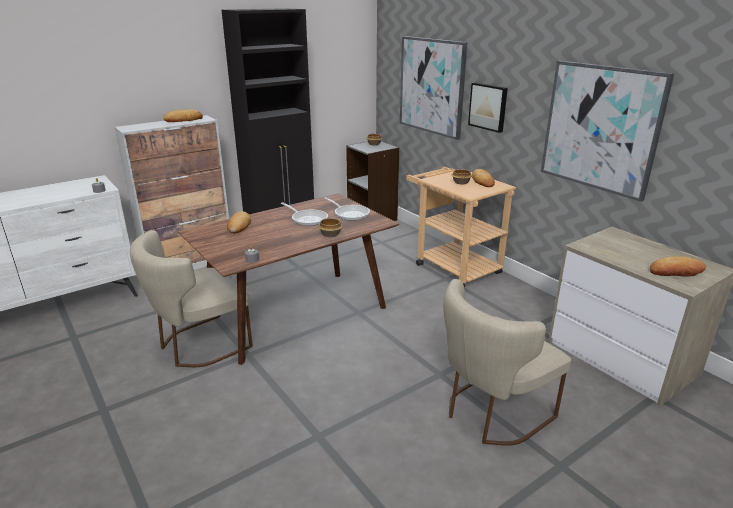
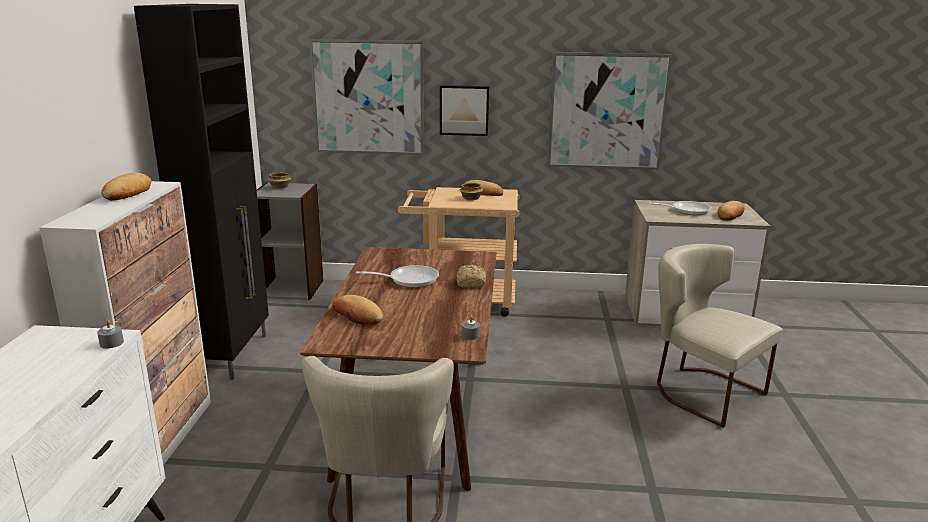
camera: 50 degrees left, 5 degrees down
(330, 234) = (470, 283): bowl -> bread
(350, 214) = (434, 260): frying pan -> frying pan (687, 210)
(491, 413) = (701, 390): beige chair -> beige chair turned 135 degrees clockwise

